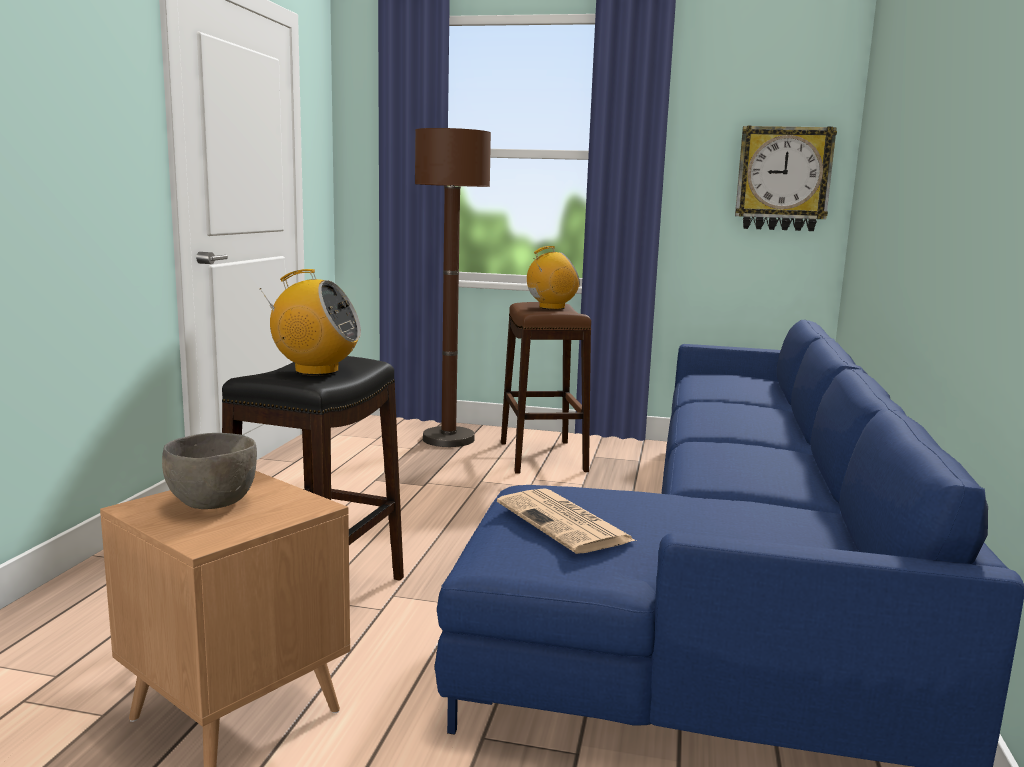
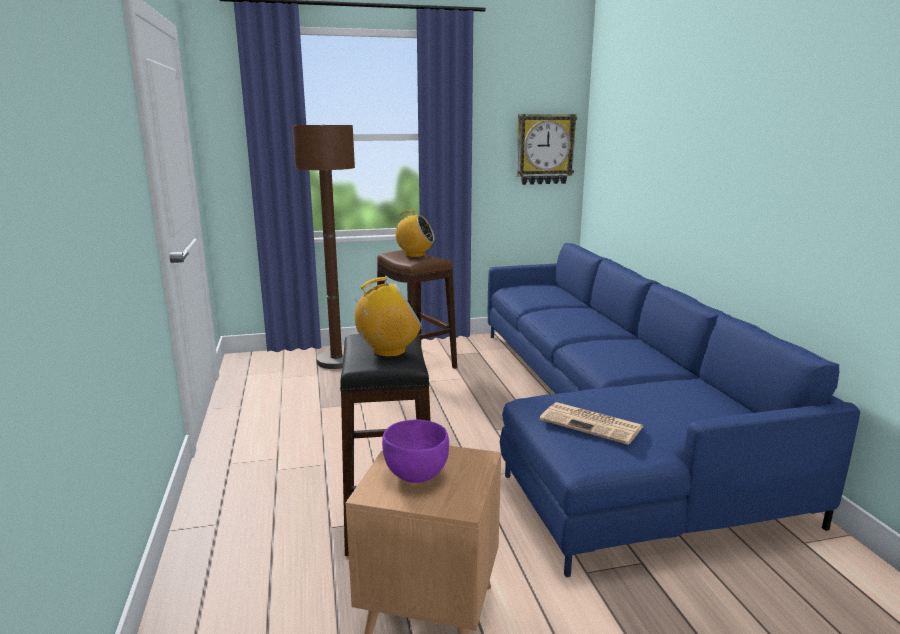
camera: 25 degrees left, 5 degrees up
(212, 504) = (416, 475): grey bowl -> purple bowl
(551, 307) = (415, 255): radio -> radio turned 60 degrees clockwise

